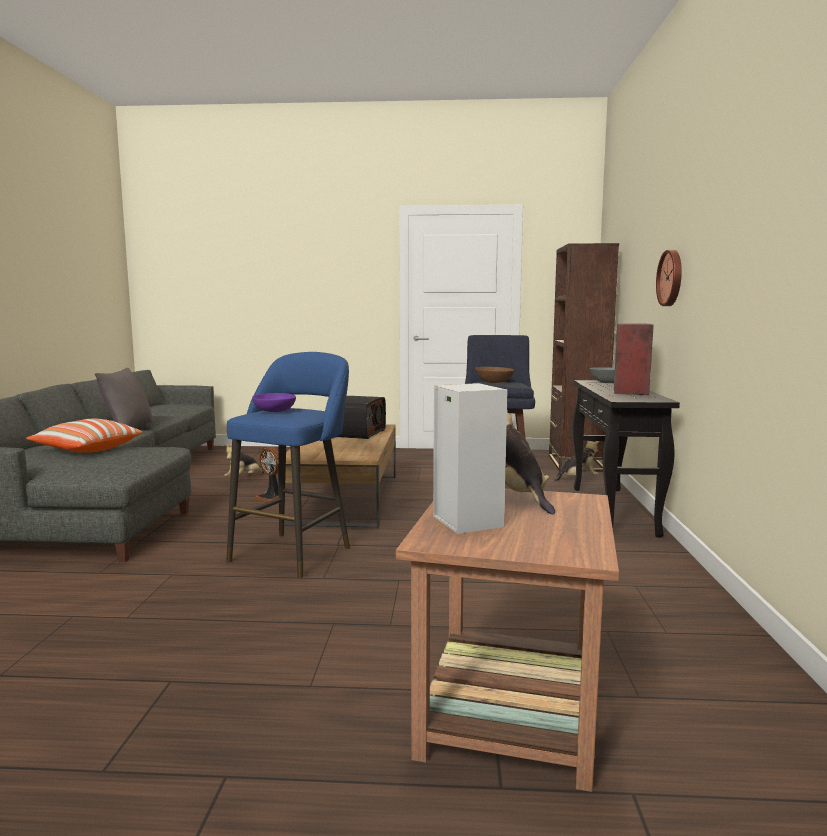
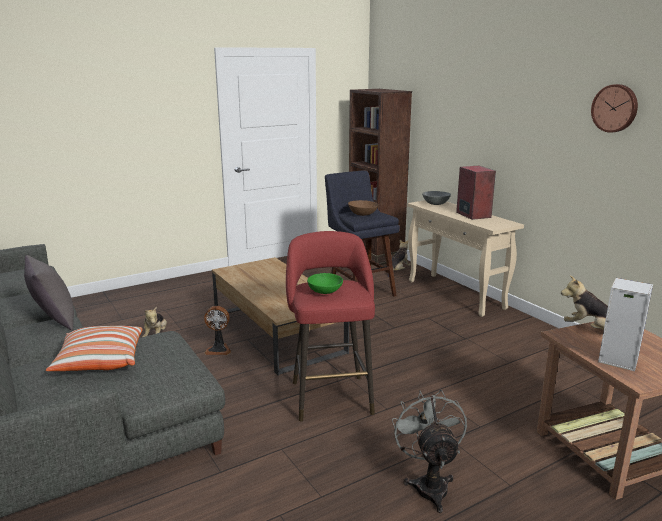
camera: 35 degrees left, 10 degrees up
(231, 648) = (429, 484): none -> grey fan
(274, 411) = (325, 291): purple bowl -> green bowl
(294, 552) = (330, 394): blue stool -> red stool
(357, 433) = (270, 275): radio -> none
(614, 511) = (456, 294): black console table -> beige console table
(671, 278) = (500, 136): wall clock -> wall clock (615, 108)

